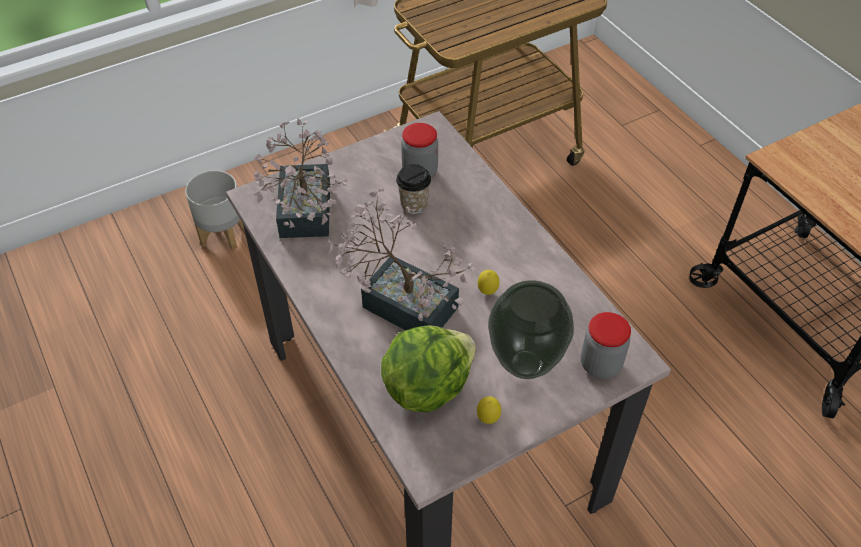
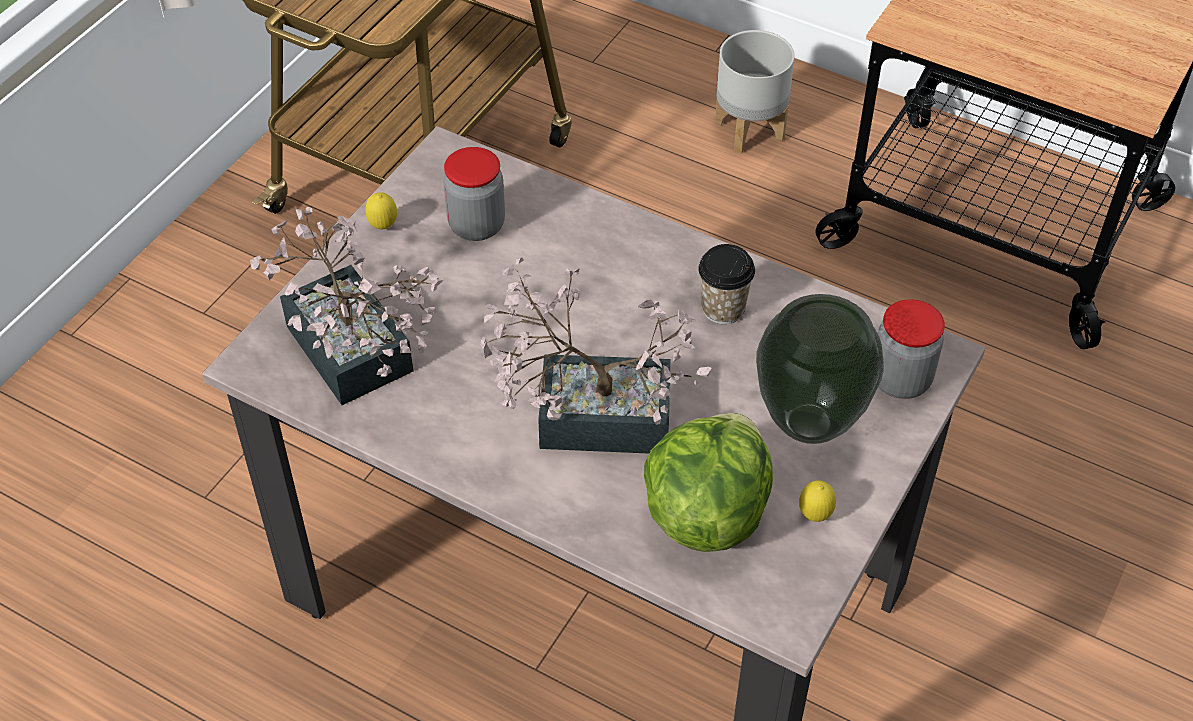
camera: 30 degrees left, 0 degrees up
(223, 234) = (86, 470): grey planter -> grey planter (749, 129)
(414, 205) = (503, 275): cup -> cup (723, 309)
(487, 292) = (692, 351): lemon -> lemon (383, 227)

